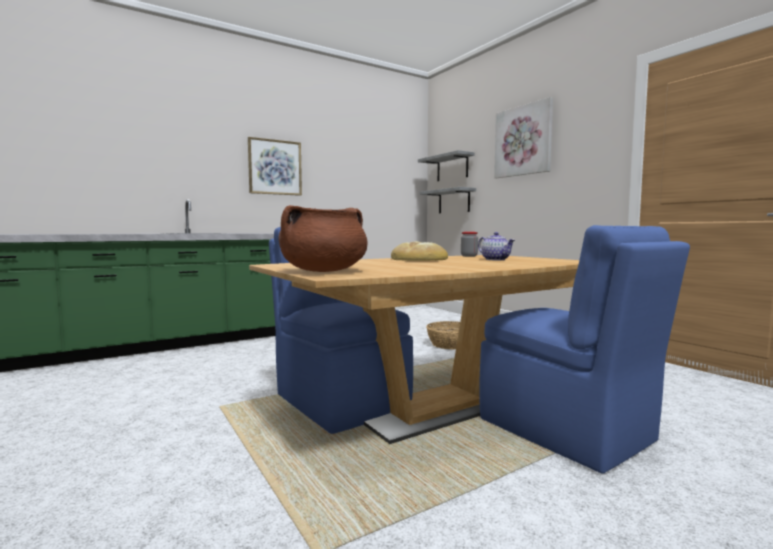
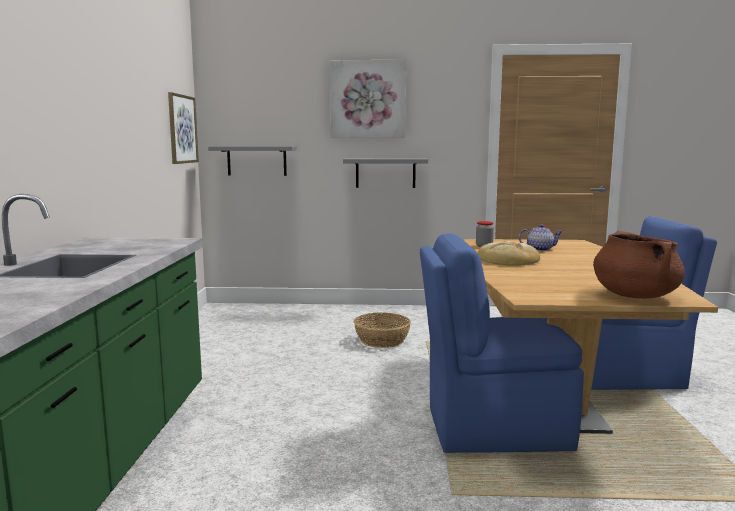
camera: 55 degrees left, 5 degrees up
(275, 167) = (82, 115): picture -> picture (182, 129)
(452, 168) = (251, 116): grey shelf -> grey shelf (385, 173)

